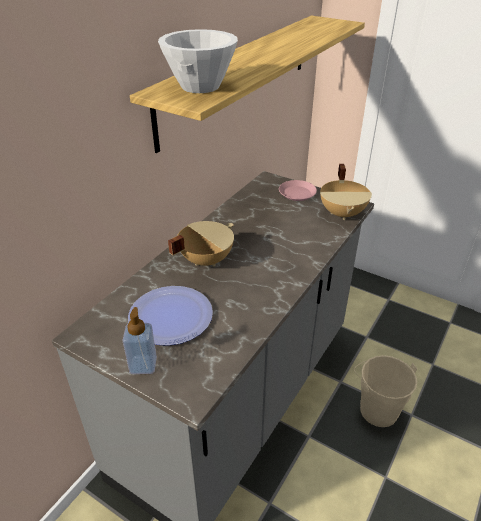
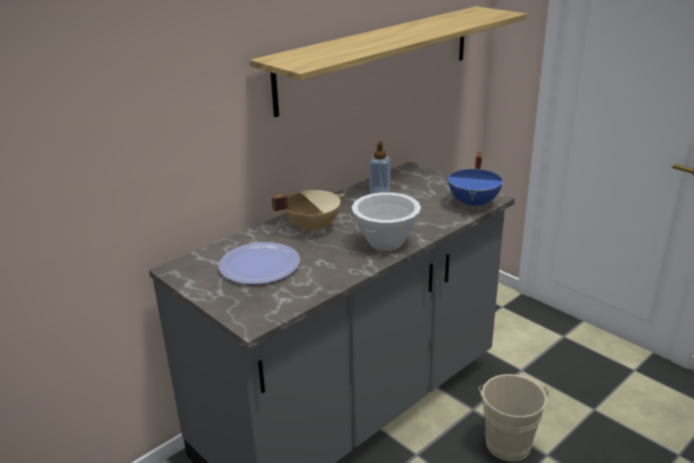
camera: 15 degrees right, 10 degrees down
(143, 365) = (219, 296): soap dispenser -> soap dispenser (380, 191)
(199, 86) = (314, 56): white bowl -> white bowl (385, 242)
(297, 193) = (434, 183): pink plate -> none
(343, 213) = (474, 203): beige cooking pot -> blue cooking pot

